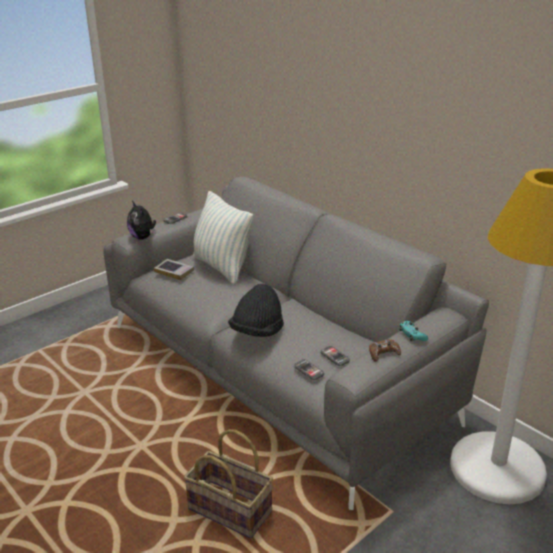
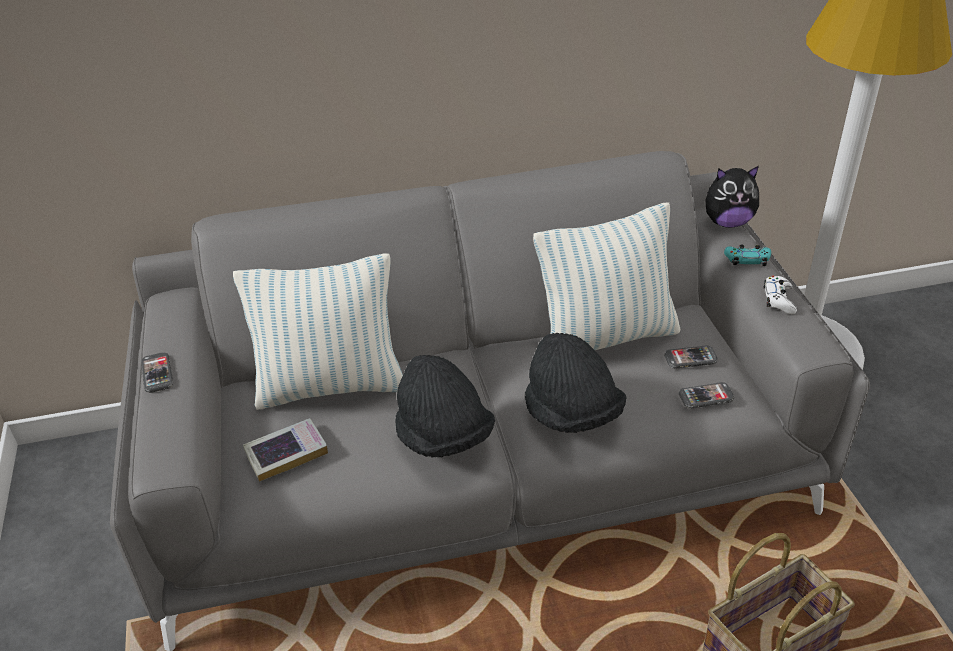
camera: 60 degrees left, 10 degrees up
(143, 237) = (183, 442): plush toy -> plush toy (727, 222)
(213, 303) = (443, 436): none -> black hat
(325, 326) = (606, 338): none -> pillow
(383, 353) = (779, 300): brown game controller -> white game controller

